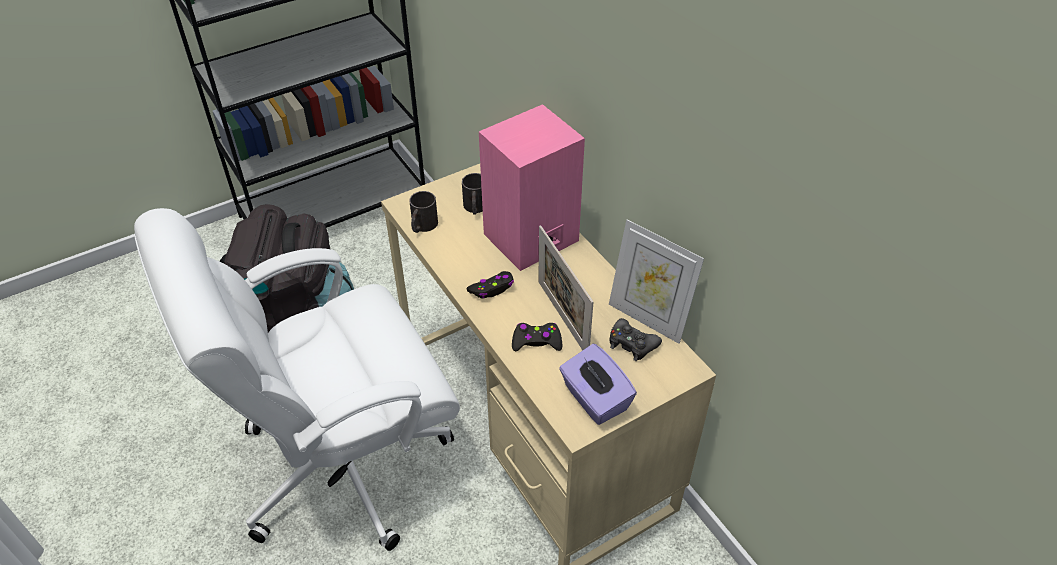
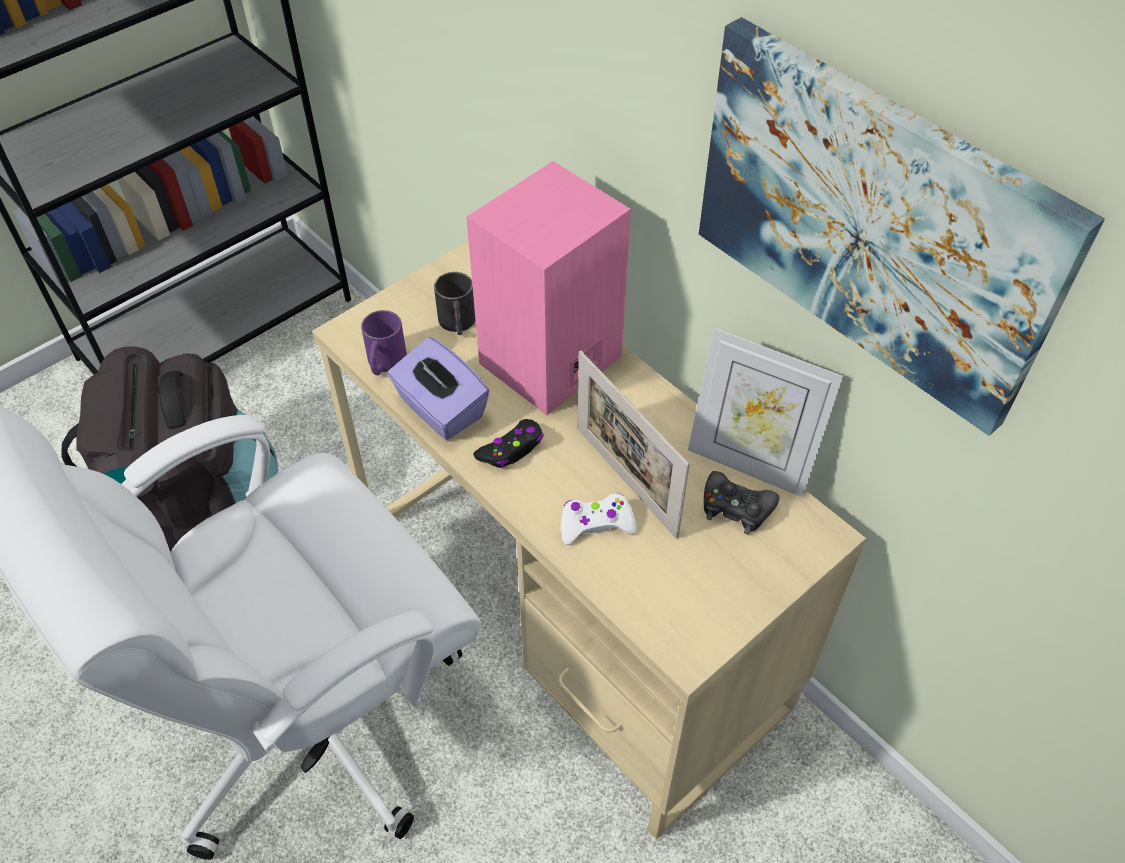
camera: 10 degrees left, 5 degrees up
(422, 226) = (384, 363): black mug -> purple mug
(536, 341) = (596, 524): black game controller -> white game controller
(595, 399) = (702, 603): purple tissue box -> purple tissue box (440, 409)
(718, 153) = (873, 222): none -> picture

